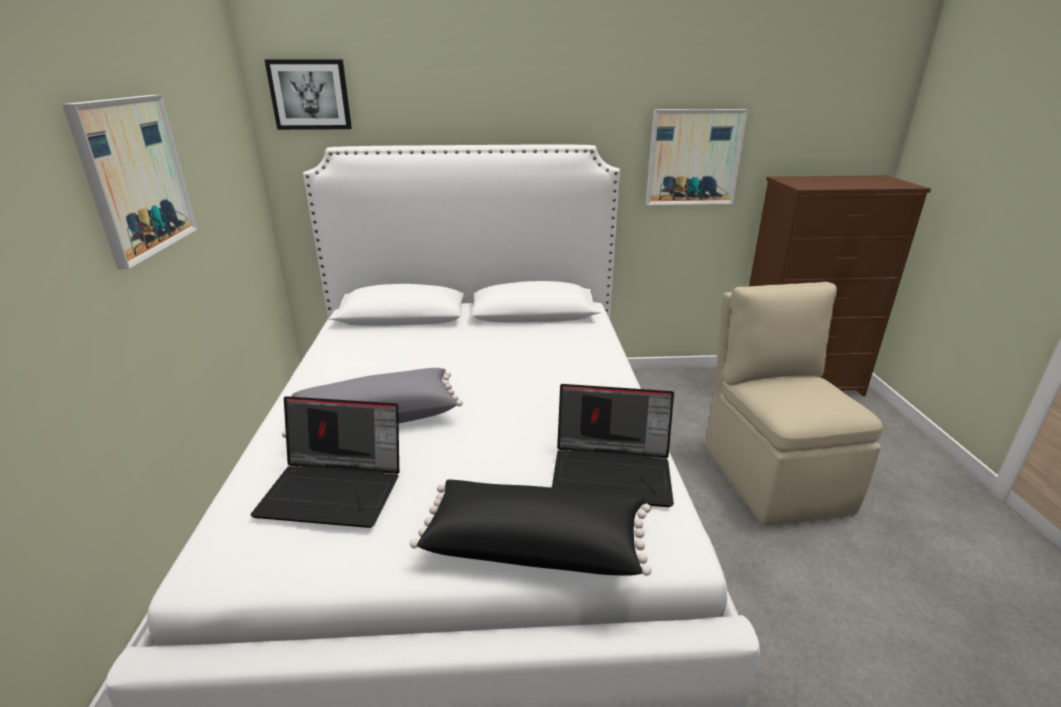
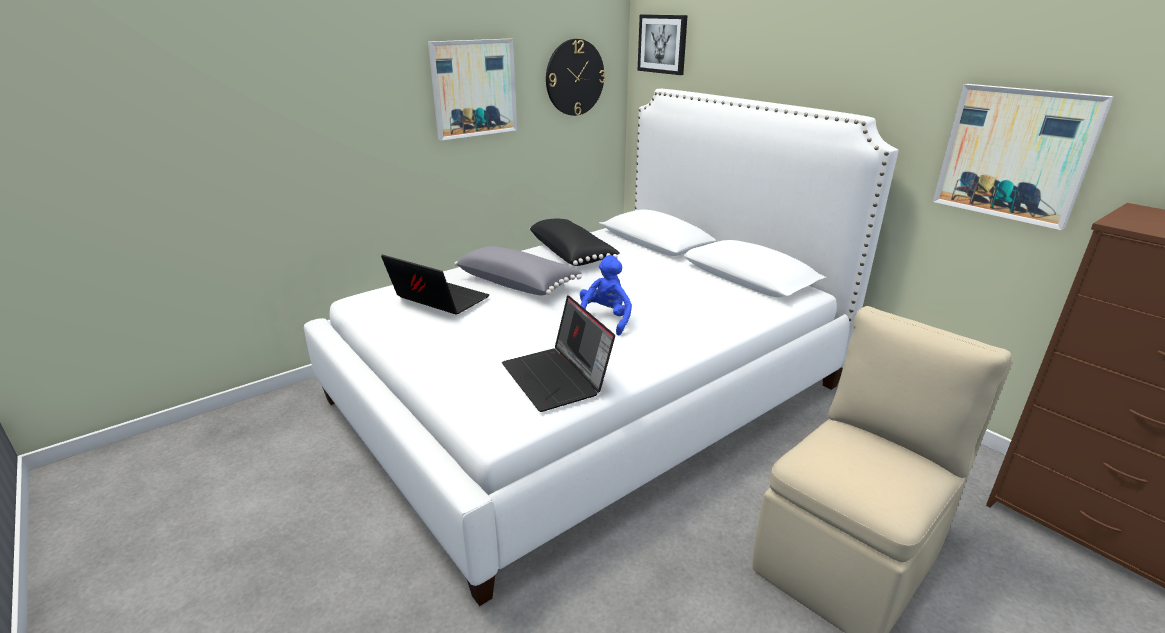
camera: 55 degrees right, 0 degrees up
(220, 146) = (574, 77): none -> wall clock
(335, 489) = (437, 300): laptop -> laptop turned 150 degrees clockwise
(526, 401) = (605, 319): none -> blue plush toy
(535, 544) = (452, 374): black pillow -> black pillow (572, 254)

